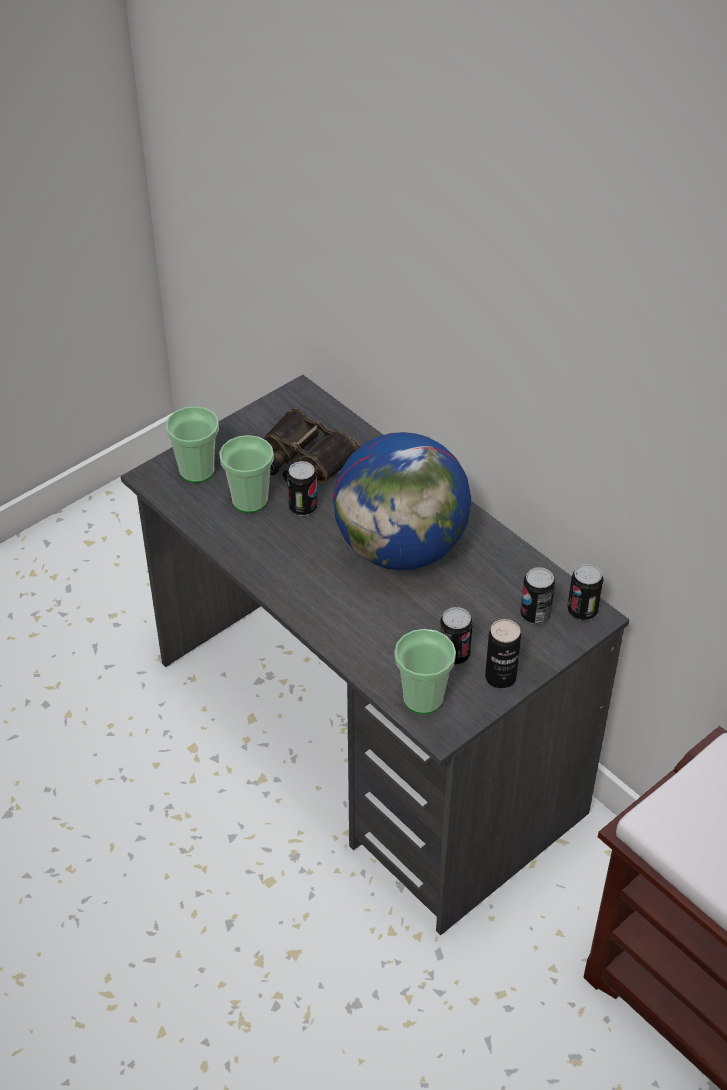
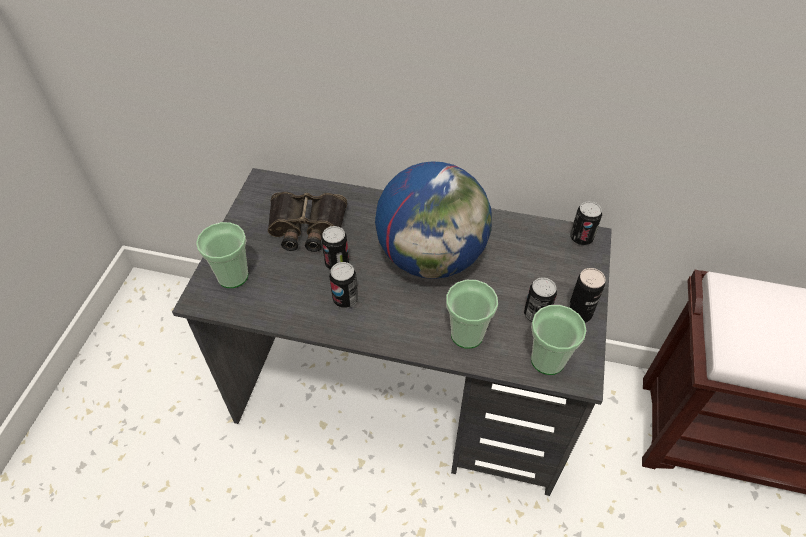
camera: 35 degrees left, 5 degrees up
(249, 500) = (293, 278): cup -> cup (467, 334)
(535, 615) = (557, 256): can -> can (345, 299)

